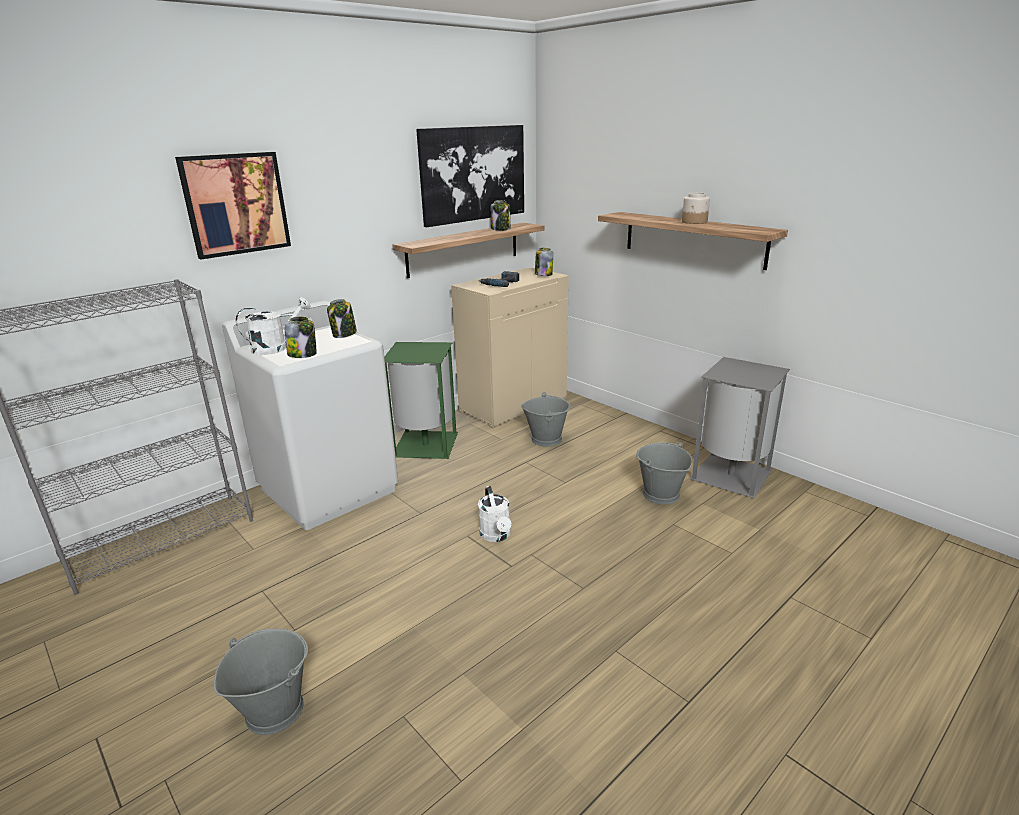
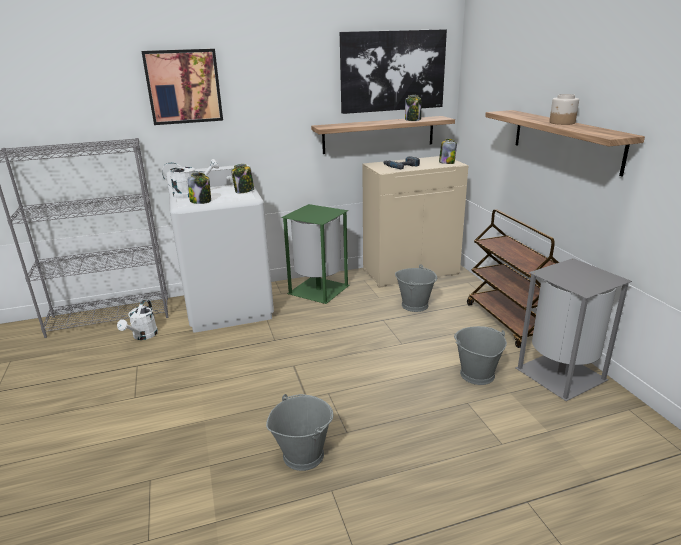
camera: 25 degrees right, 0 degrees up
(274, 710) = (84, 445): grey bucket -> grey bucket (303, 454)
(496, 536) = (314, 371): white watering can -> white watering can (143, 336)
(649, 436) = (509, 322): none -> brown cart

